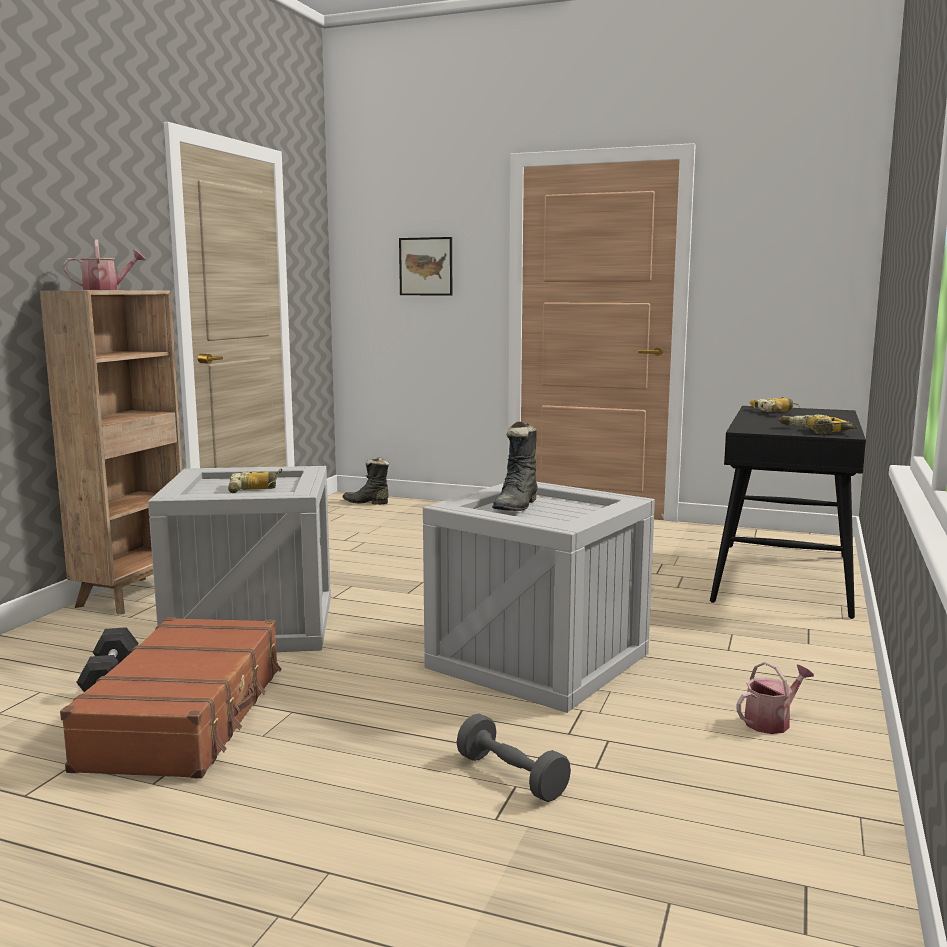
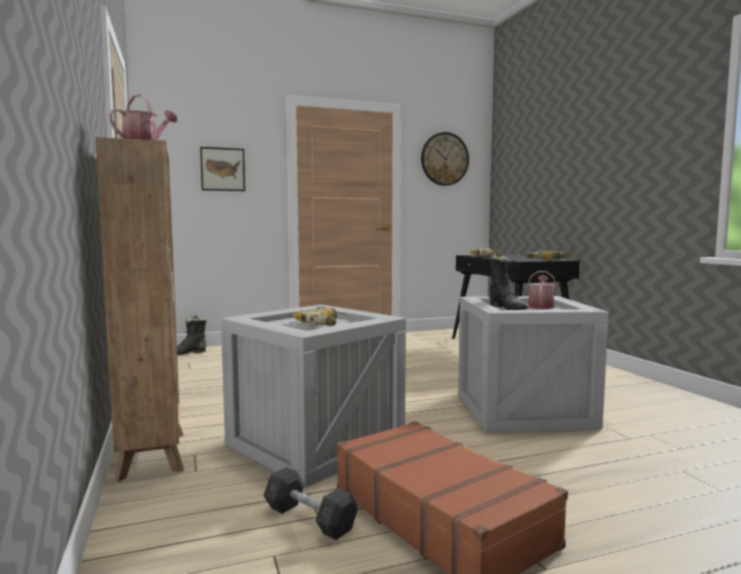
camera: 40 degrees left, 5 degrees down
(511, 776) = (668, 467): grey dumbbell -> none
(771, 721) = (666, 404): watering can -> watering can (541, 306)
(777, 231) = (444, 159): none -> wall clock

